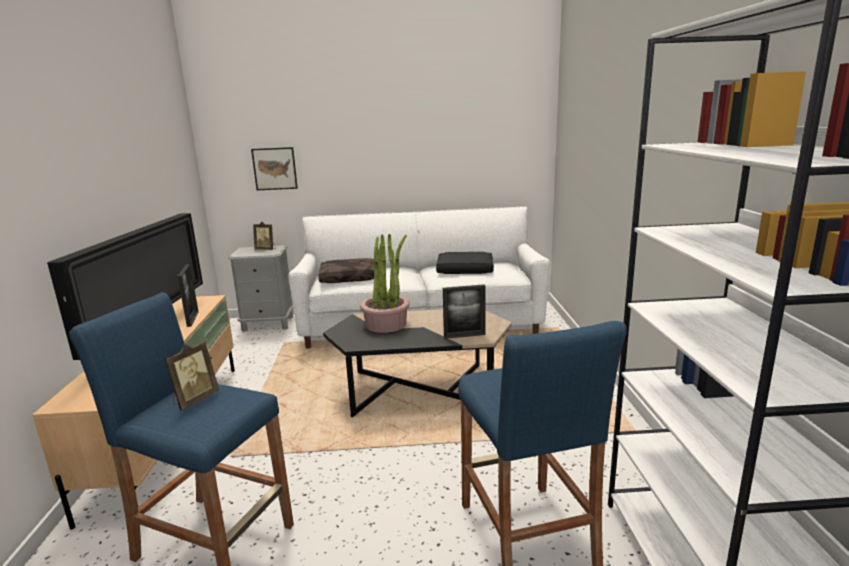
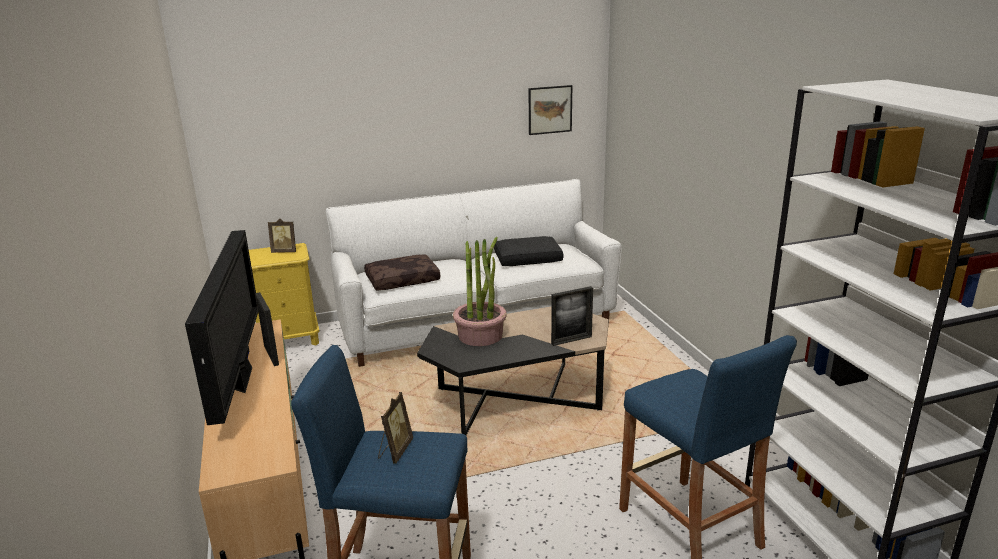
camera: 15 degrees left, 5 degrees up
(268, 323) = (289, 339): grey nightstand -> yellow nightstand
(274, 168) = (288, 151): picture -> picture (550, 110)

